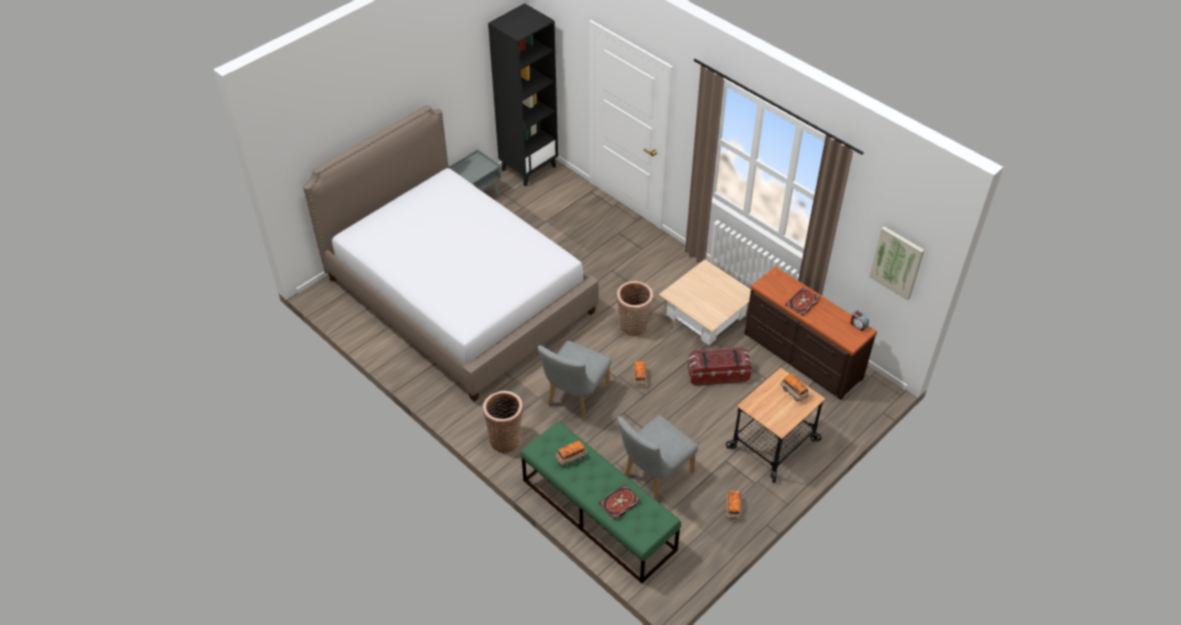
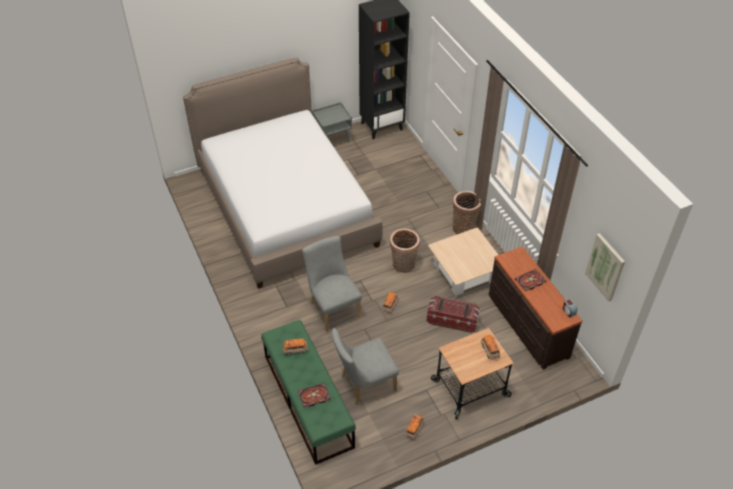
camera: 20 degrees right, 0 degrees up
(505, 438) = (267, 322): basket -> basket (464, 227)
(574, 398) = (333, 307): grey chair -> grey chair turned 105 degrees clockwise

